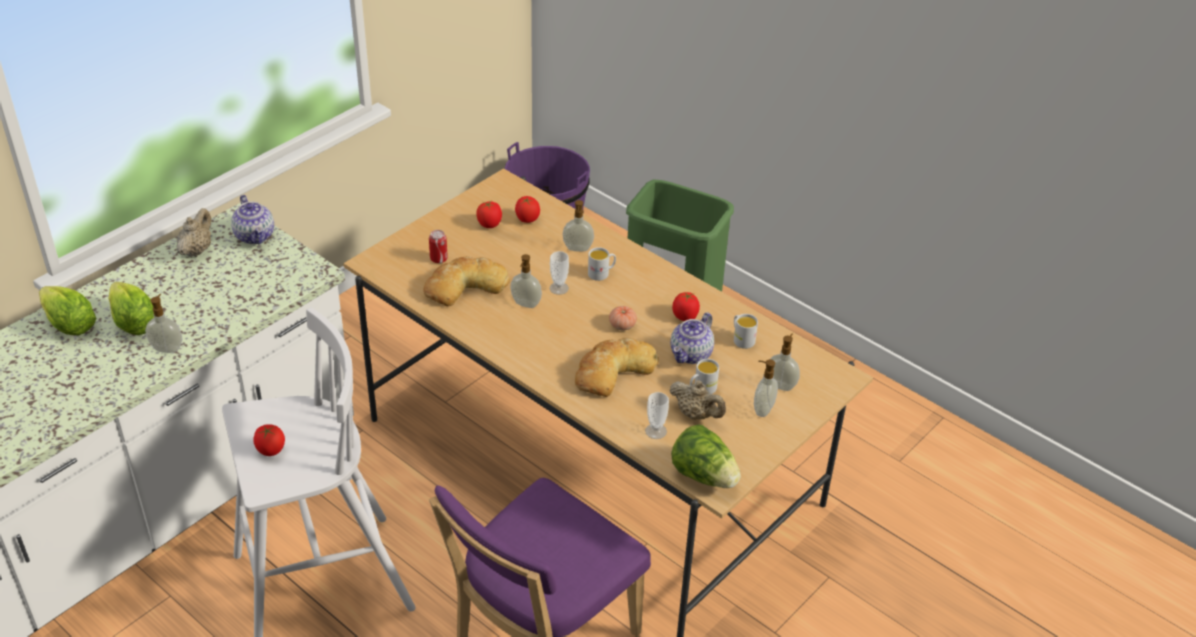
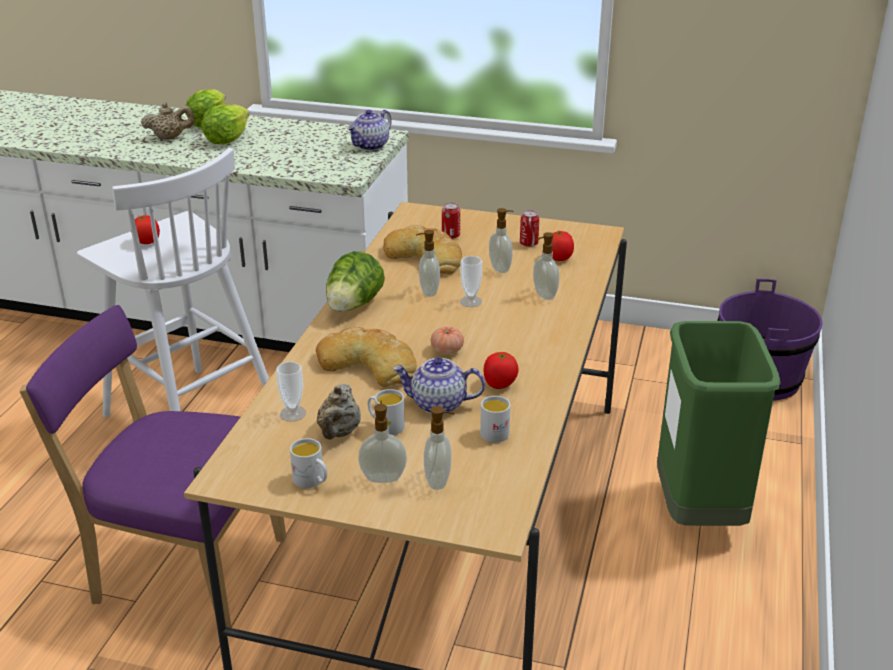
camera: 65 degrees right, 10 degrees down
(167, 348) = (207, 156): soap dispenser -> soap dispenser (501, 268)
(197, 250) = (332, 133): beige teapot -> beige teapot (170, 138)
(489, 224) = (528, 244): tomato -> can
(602, 273) = (519, 317): white mug -> white mug (312, 481)
(704, 475) = (241, 463): lettuce -> lettuce (353, 306)

